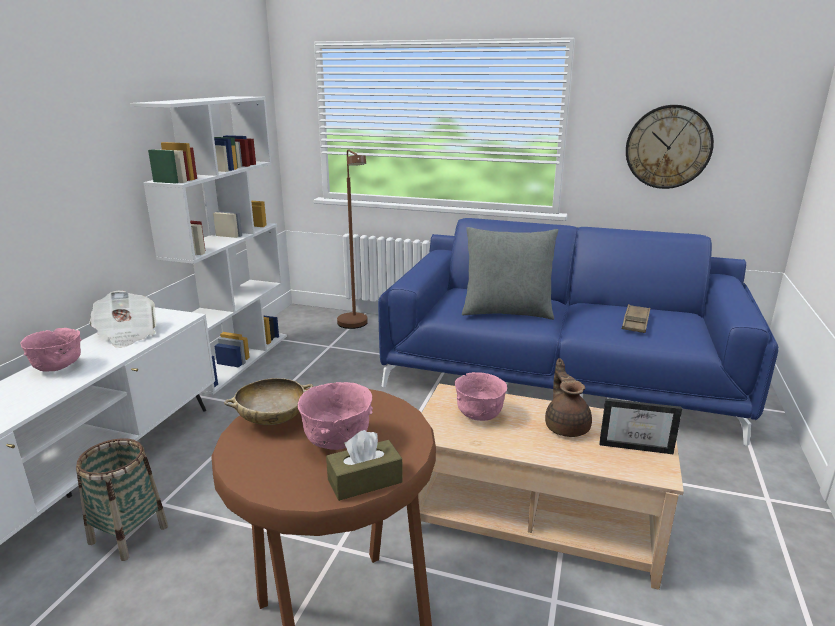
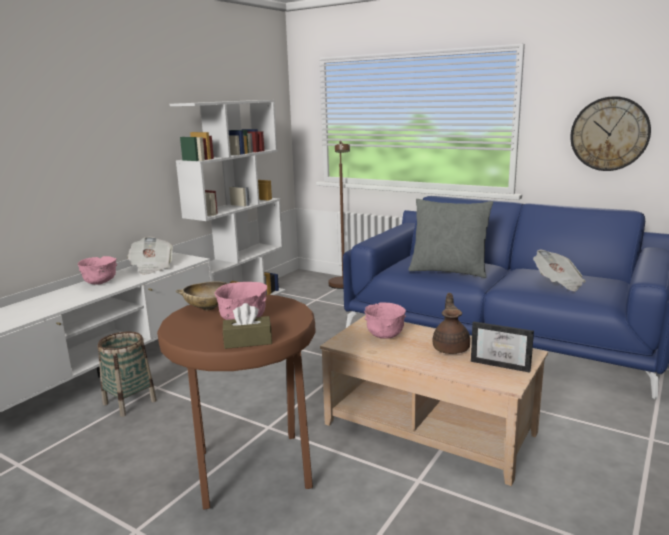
camera: 15 degrees right, 5 degrees down
(635, 322) = (558, 283): brown tray -> newspaper

